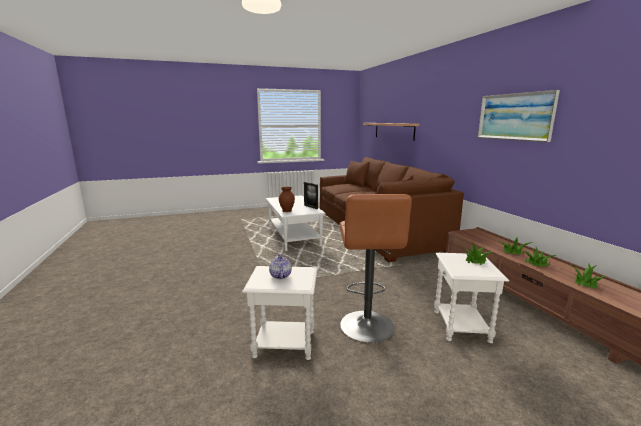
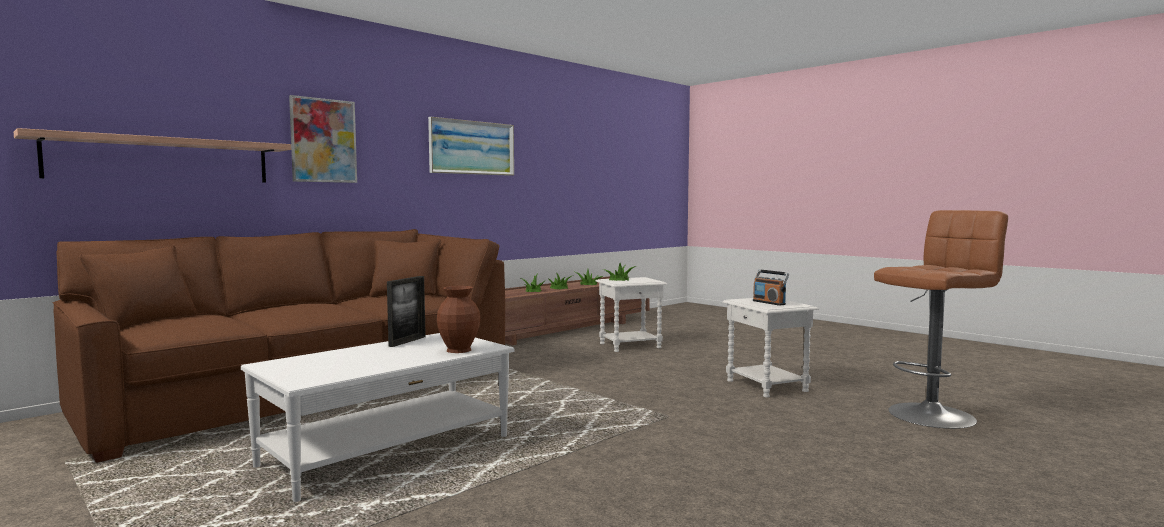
camera: 115 degrees left, 10 degrees down
(280, 276) = (769, 303): teapot -> radio
(366, 326) = (683, 366): brown stool -> brown stool (932, 416)
(433, 119) = (323, 140): none -> picture

